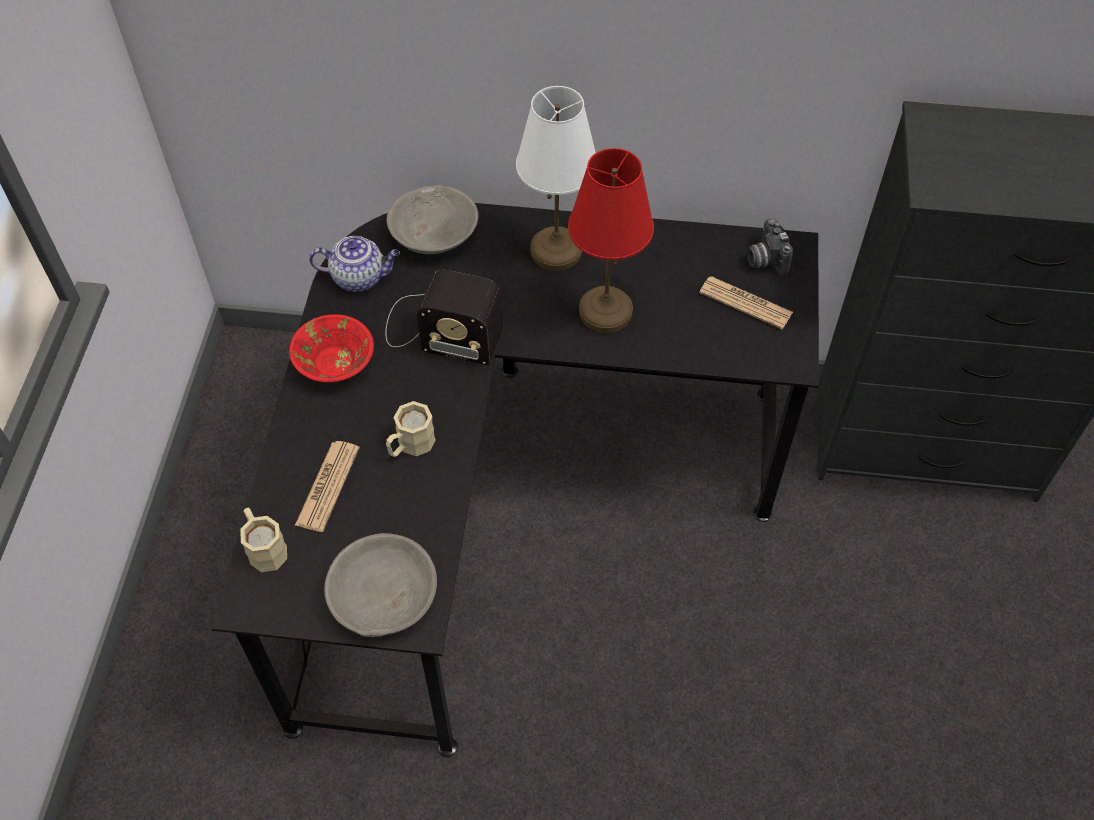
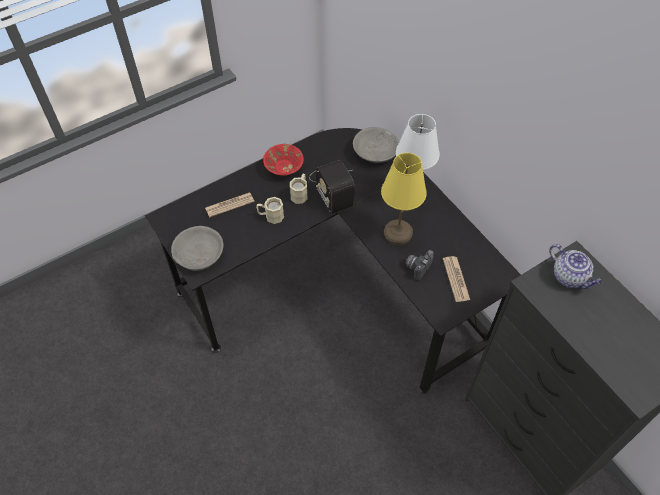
camera: 50 degrees right, 0 degrees up
(264, 547) = (188, 206): beige mug -> beige mug (300, 193)
(360, 277) = (330, 146): teapot -> teapot (570, 277)
(604, 311) = (397, 233): red table lamp -> yellow table lamp
(765, 259) = (488, 270): camera -> camera (417, 267)

